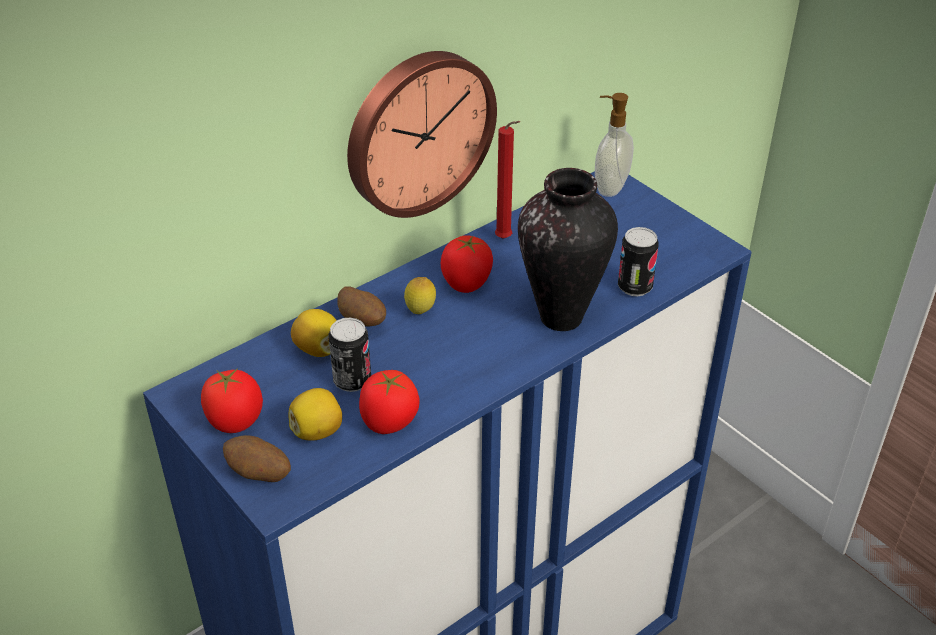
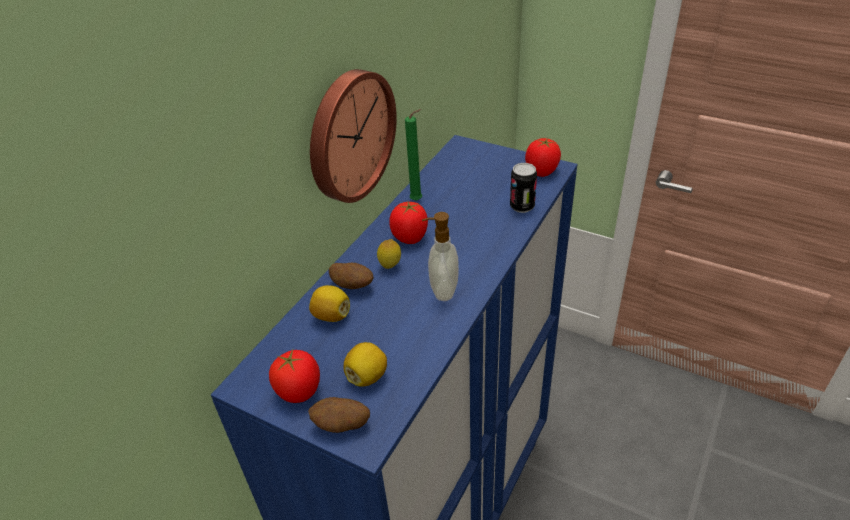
camera: 20 degrees left, 0 degrees up
(352, 380) = (370, 330): can -> none
(389, 422) = (416, 351): tomato -> tomato (541, 171)
(505, 239) = (418, 201): red candle -> green candle
(561, 318) = (488, 241): vase -> none
(609, 187) = (464, 149): soap dispenser -> soap dispenser (442, 290)

